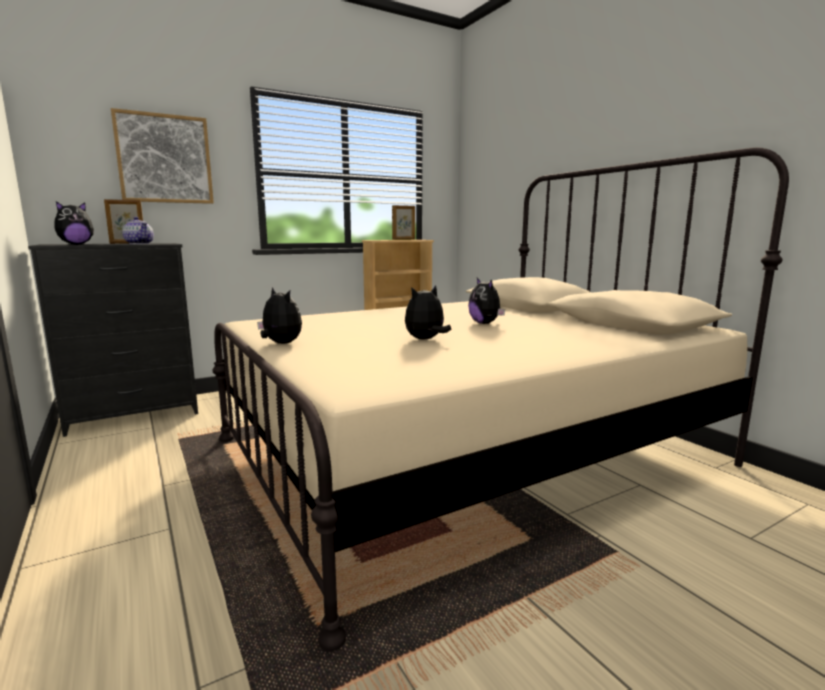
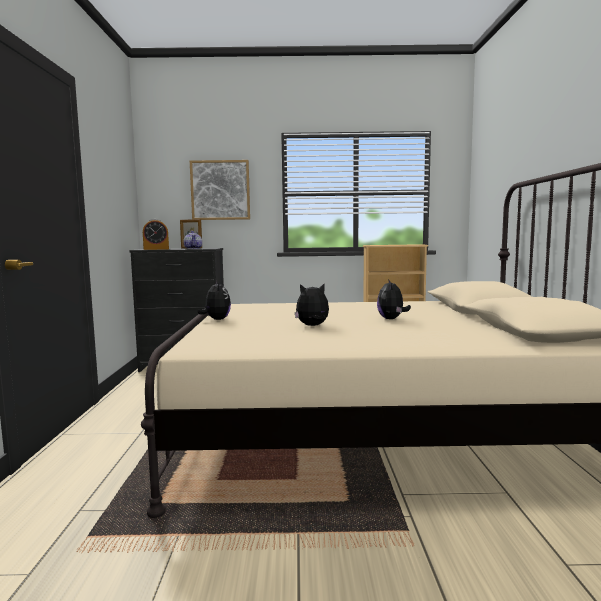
camera: 30 degrees right, 5 degrees down
(76, 244) = (156, 249): plush toy -> alarm clock
(404, 239) = (401, 244): picture frame -> none

